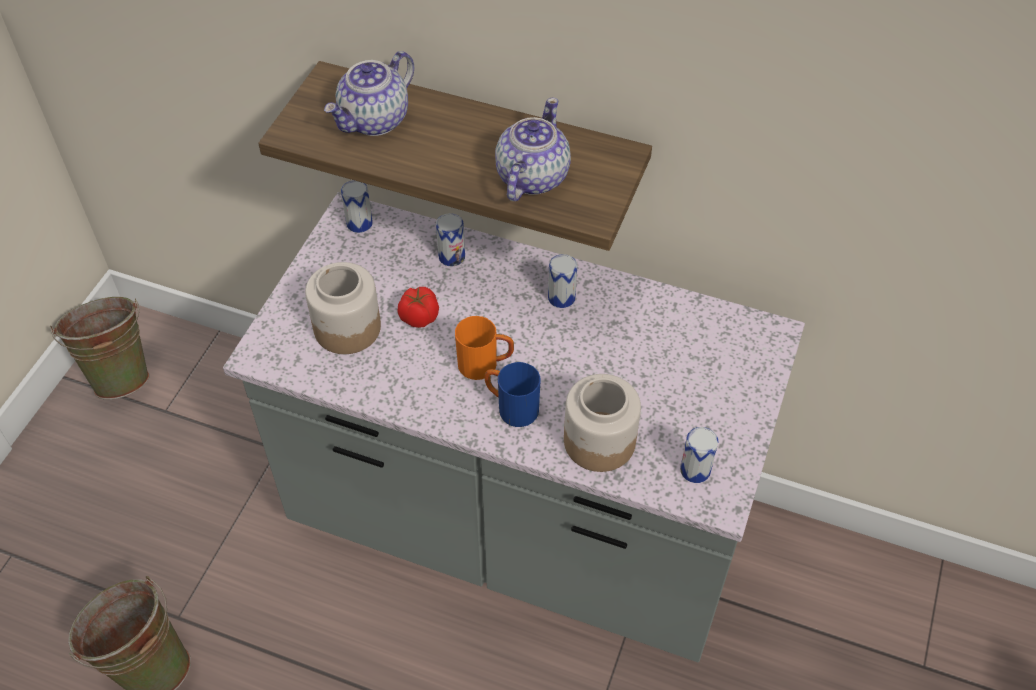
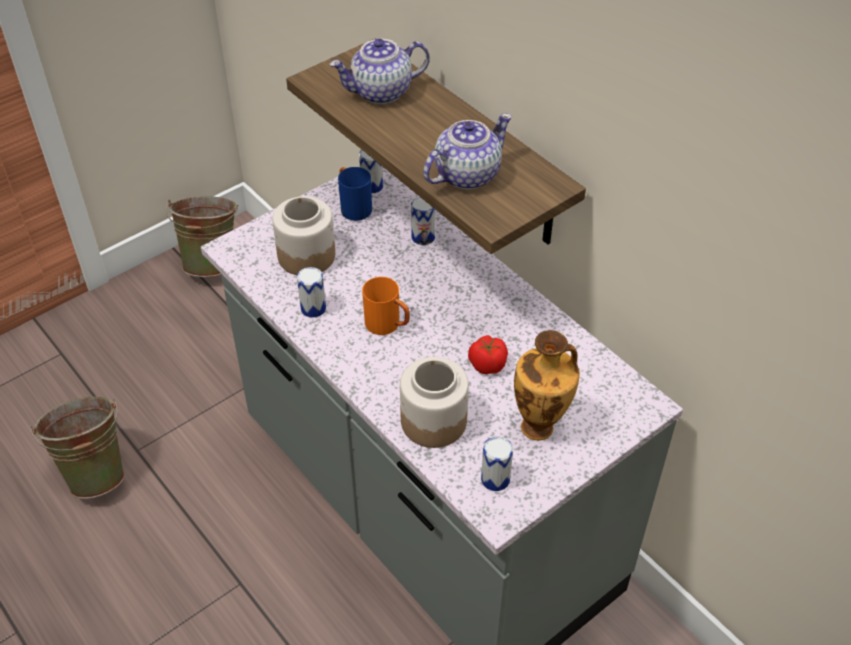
camera: 30 degrees right, 5 degrees down
(418, 317) = (364, 270): tomato -> tomato (487, 364)
(511, 408) = (384, 365): blue mug -> blue mug (353, 207)
(561, 298) = (486, 302): can -> can (313, 308)
(698, 400) = (540, 427): none -> vase

